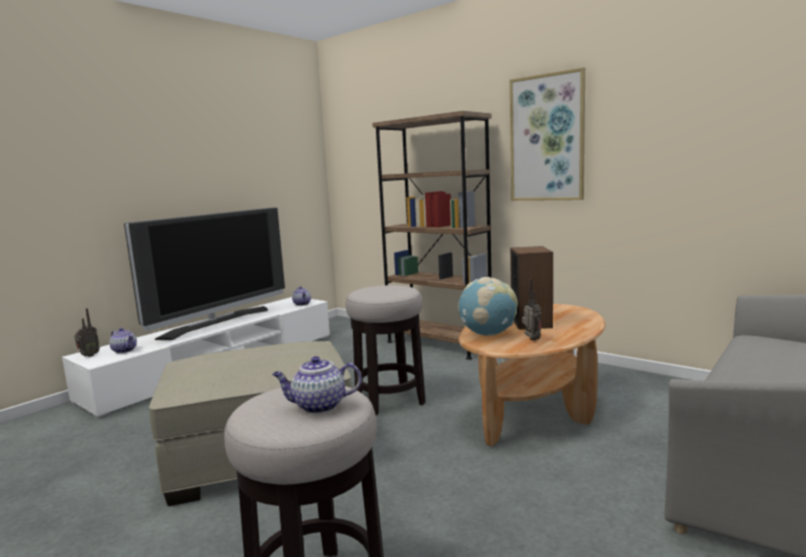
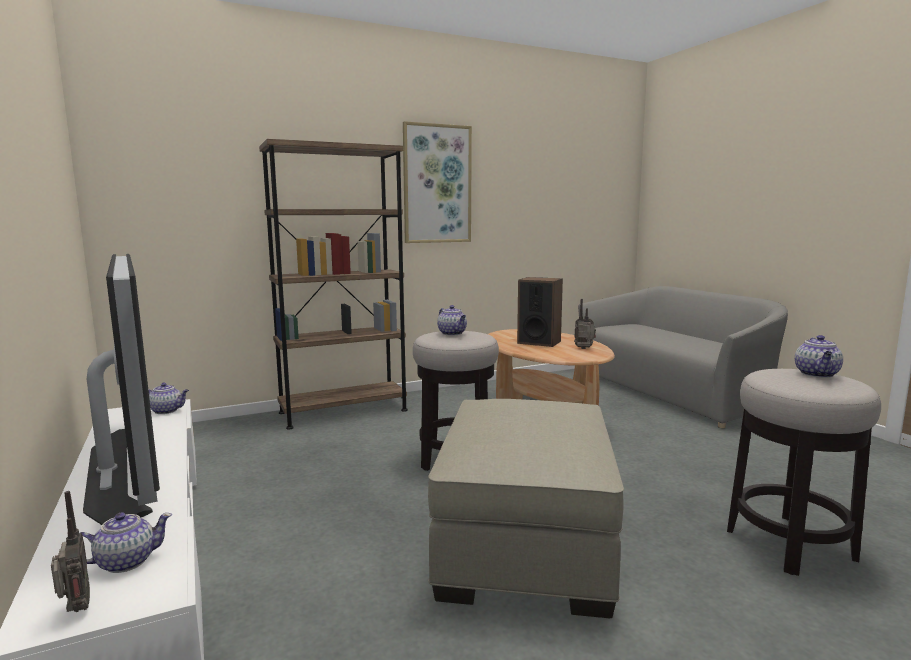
camera: 65 degrees left, 0 degrees up
(386, 288) = (452, 333): none -> teapot
(488, 334) = (554, 353): globe -> none

